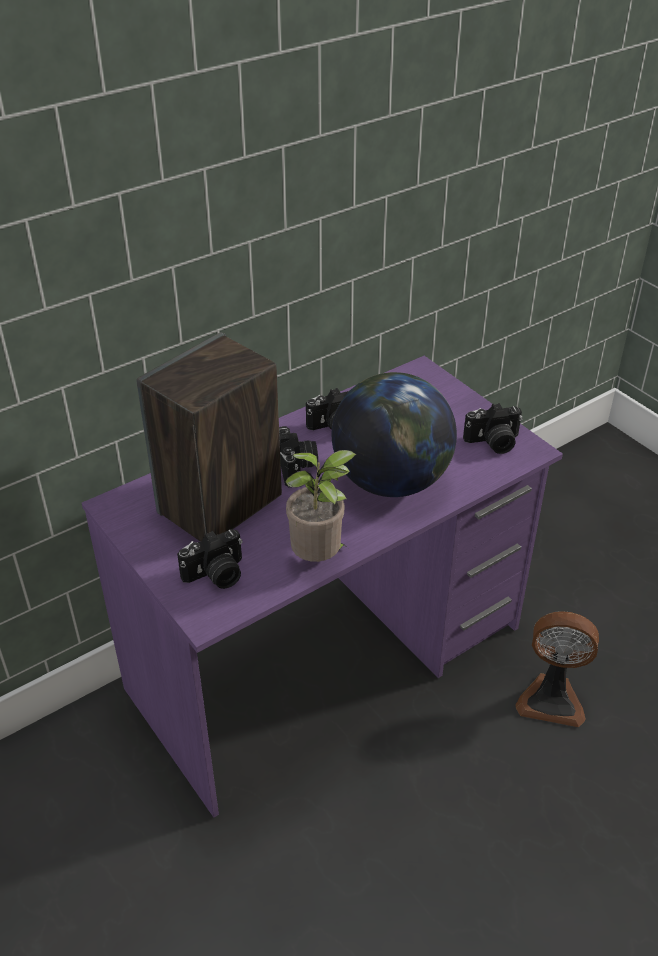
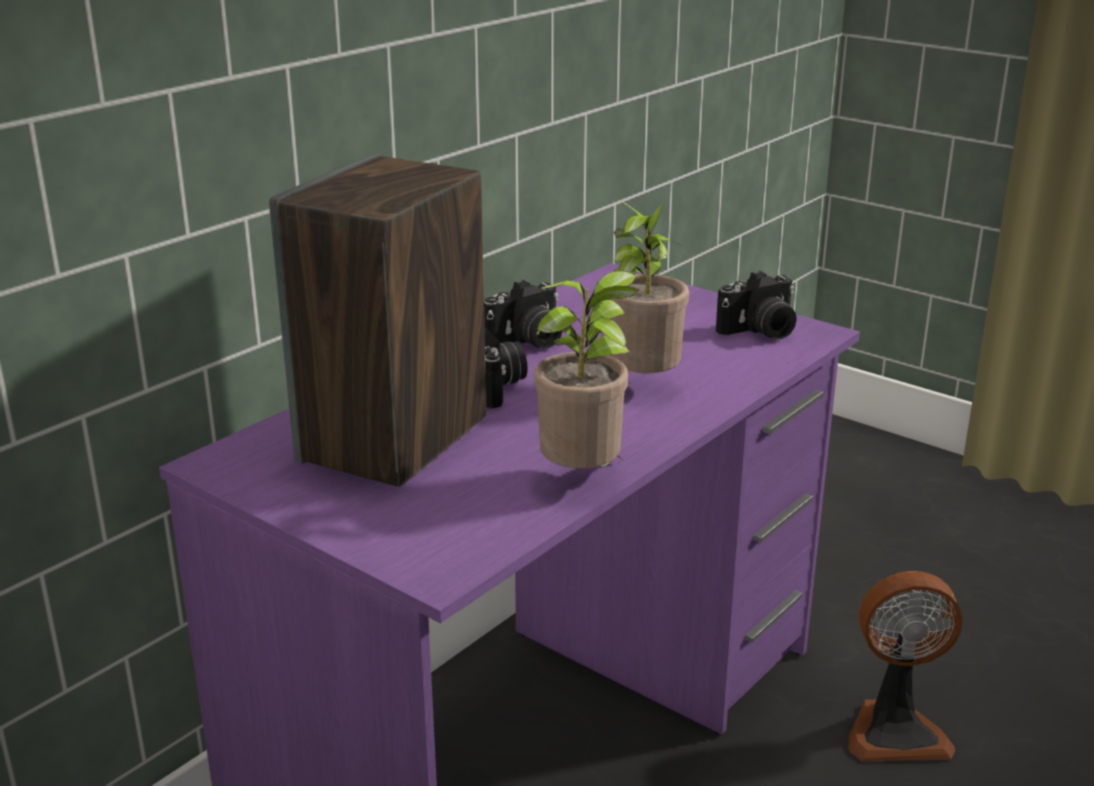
camera: 15 degrees left, 15 degrees down
(216, 575) = (429, 519): camera -> none
(391, 481) = (642, 384): globe -> potted plant

